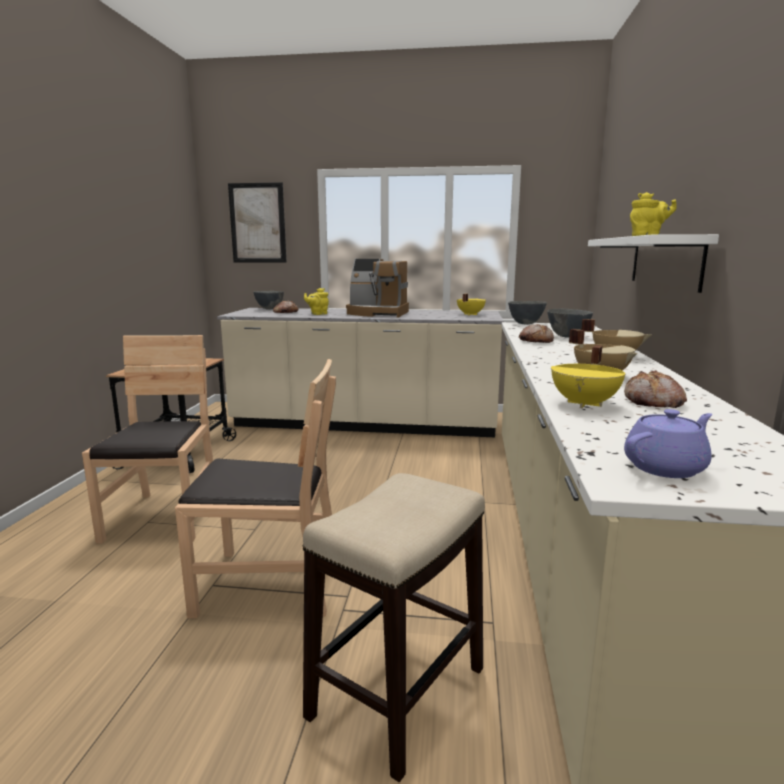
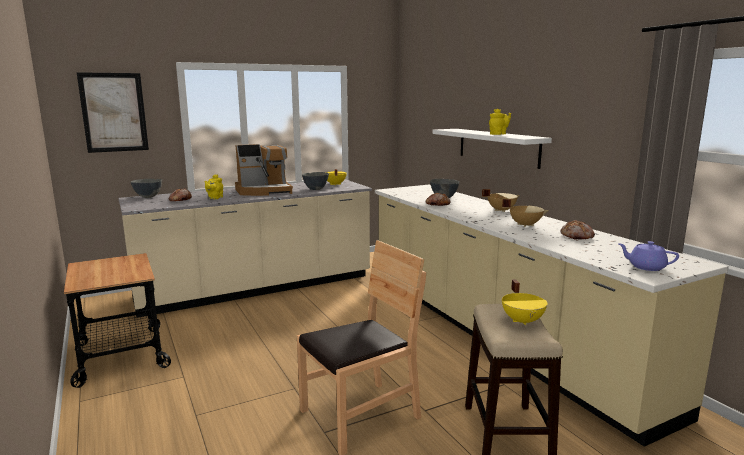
camera: 35 degrees left, 0 degrees up
(164, 516) = (204, 406): brown chair -> none
(525, 324) = (393, 189): grey bowl -> grey bowl (315, 189)
(586, 404) = (557, 243): yellow cooking pot -> yellow cooking pot (523, 321)
(666, 467) = (645, 267): purple teapot -> purple teapot turned 90 degrees counterclockwise

